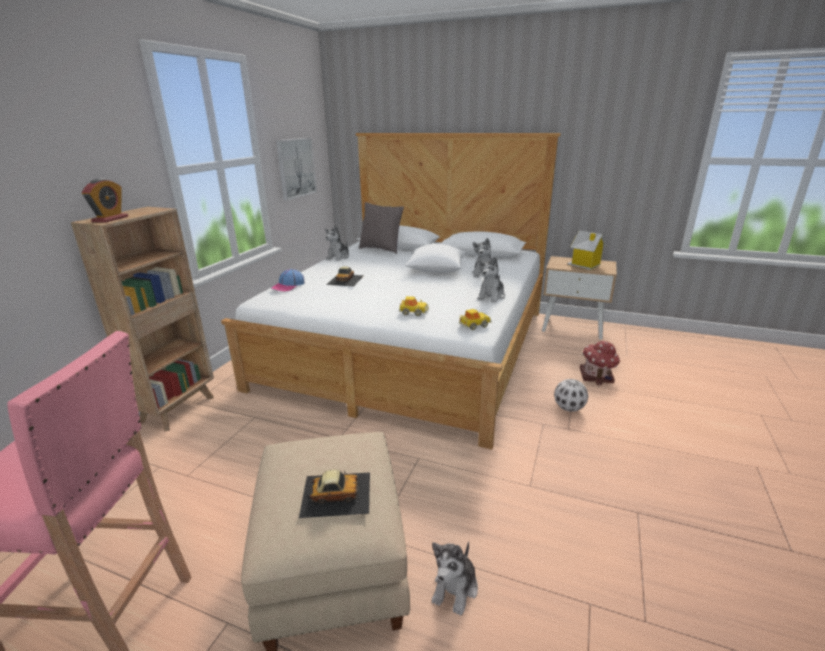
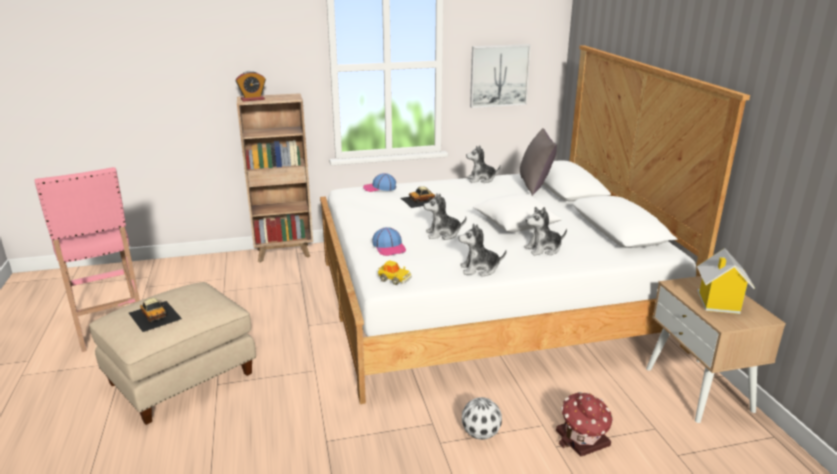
camera: 55 degrees right, 0 degrees up
(413, 312) = (389, 247): toy car -> cap
(455, 588) = (189, 436): plush toy -> plush toy (443, 234)

